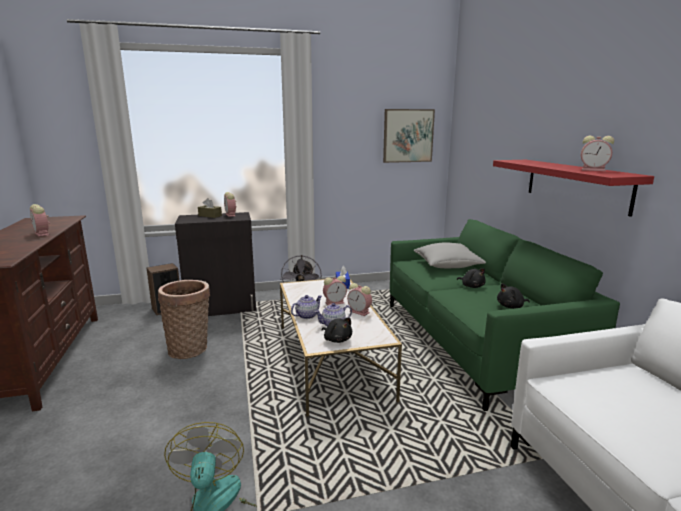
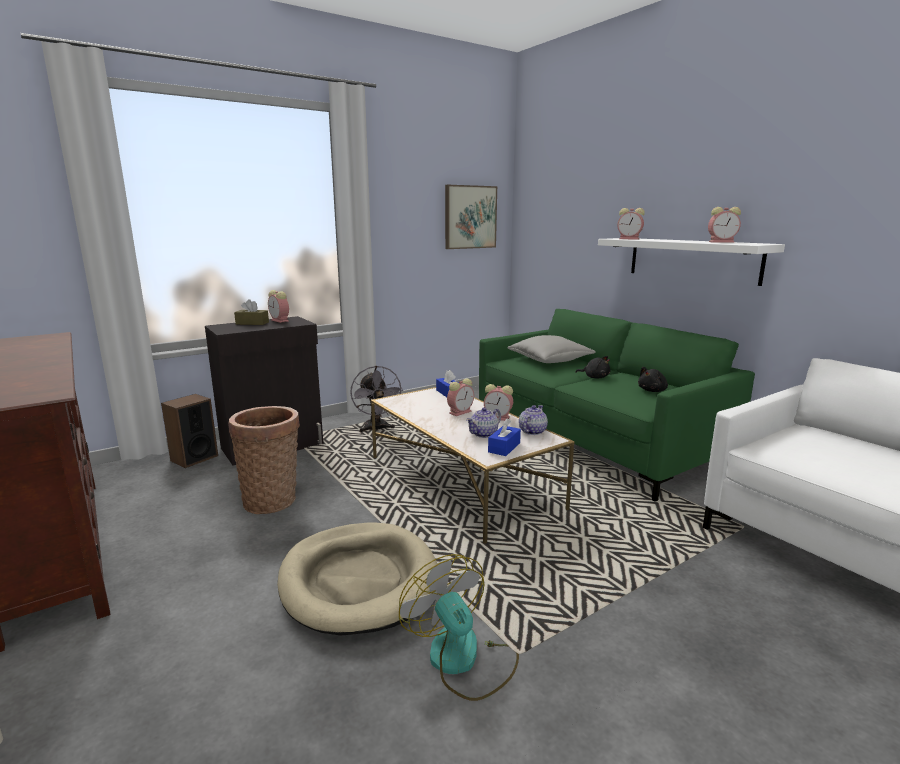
camera: 20 degrees left, 0 degrees up
(42, 234) = (46, 358): alarm clock -> alarm clock (630, 239)
(196, 424) = (359, 580): none -> beige dog bed
(306, 316) = (443, 429): teapot -> teapot (532, 431)
(337, 339) = (504, 447): black plush toy -> blue tissue box
(576, 184) = (692, 259): red shelf -> white shelf

